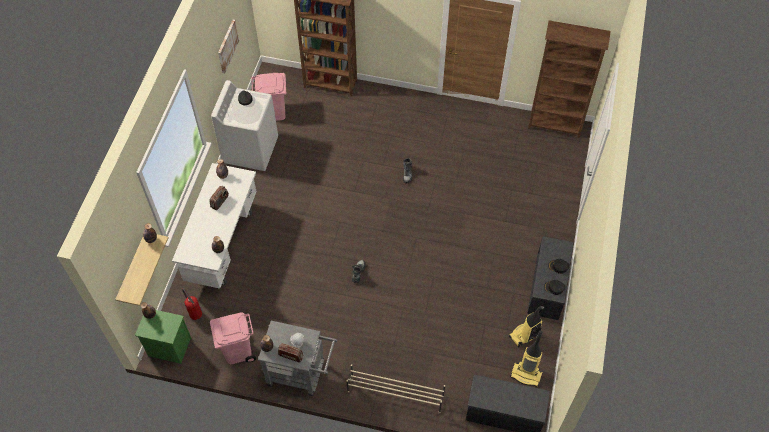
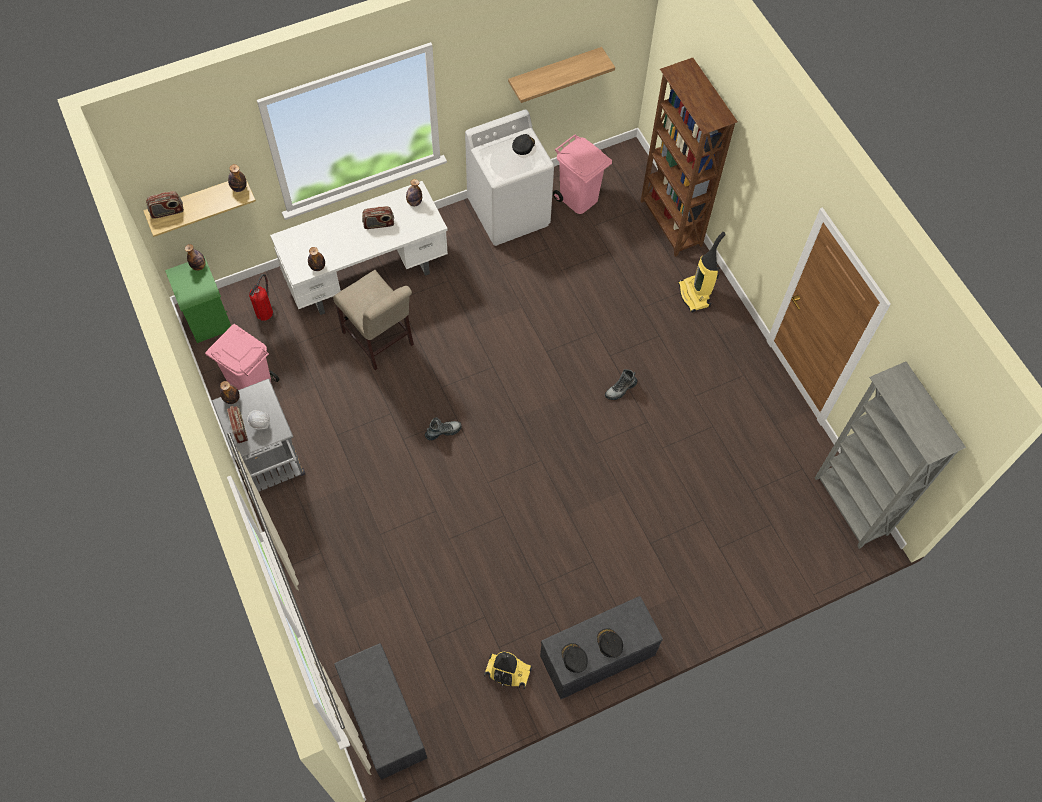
camera: 50 degrees right, 5 degrees up
(130, 287) = (167, 212): none -> radio
(227, 46) = (554, 71): picture -> shelf
(272, 266) = (380, 341): none -> beige chair
(395, 393) = (319, 578): beige shoe rack -> none
(526, 374) = (455, 710): vacuum cleaner -> vacuum cleaner (695, 295)
(555, 125) = (850, 507): brown bookcase -> grey bookcase

